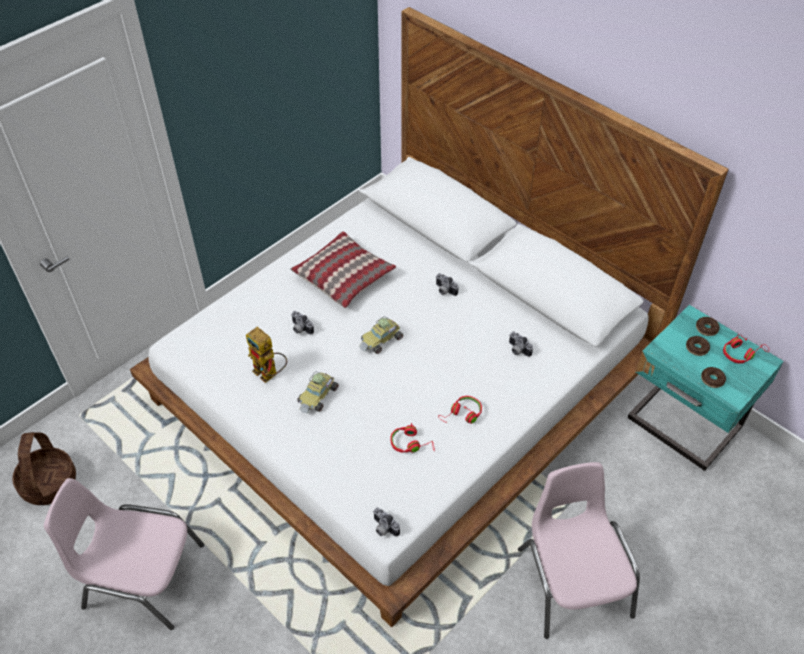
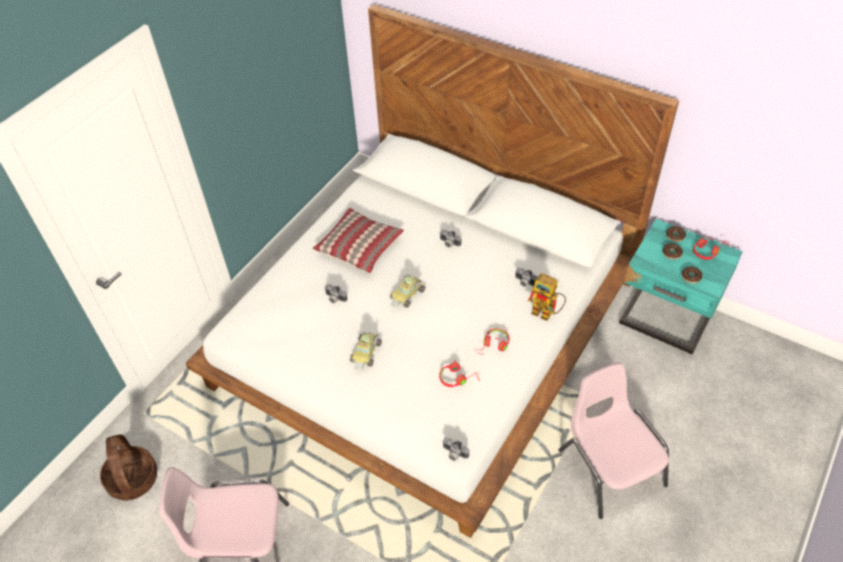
camera: 10 degrees left, 0 degrees up
(270, 374) = (318, 342): toy robot -> toy robot (547, 313)

